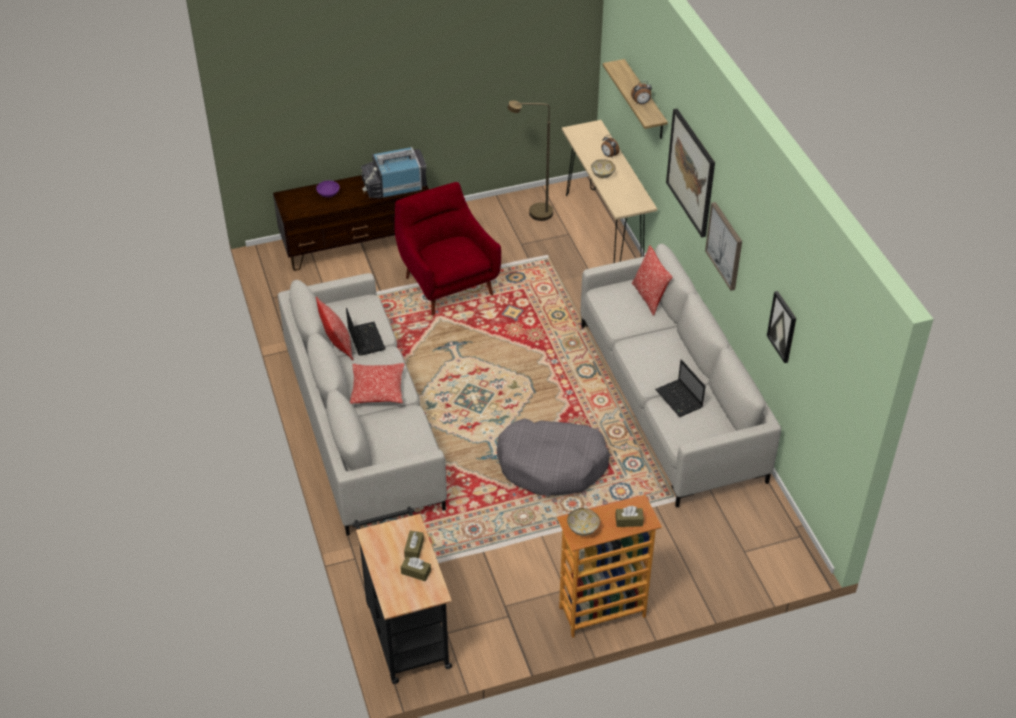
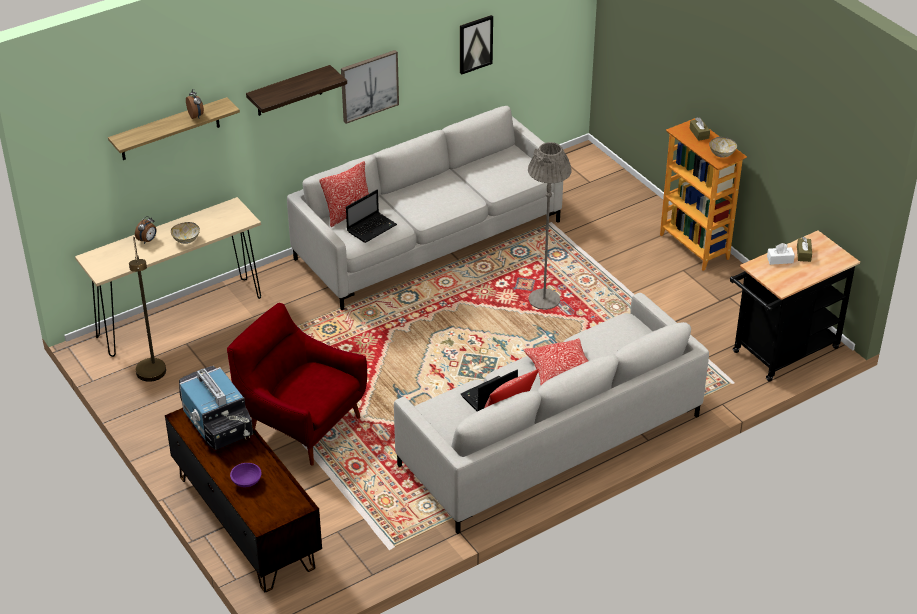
camera: 105 degrees left, 5 degrees down
(414, 548) = (780, 260): brown tissue box -> white tissue box
(447, 283) = (300, 424): red armchair -> red armchair turned 75 degrees clockwise
(552, 465) = (544, 300): grey dog bed -> grey floor lamp
(679, 399) = (485, 180): laptop -> laptop (372, 228)
(691, 172) = (289, 91): picture -> shelf

